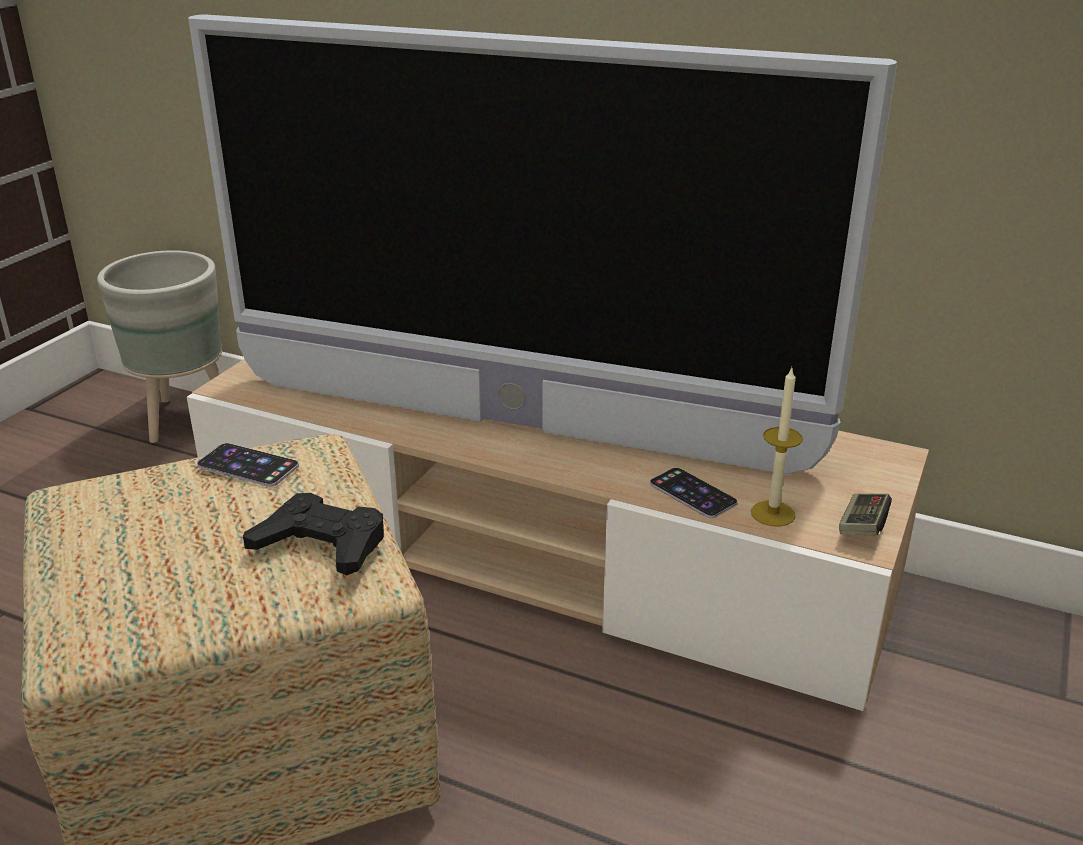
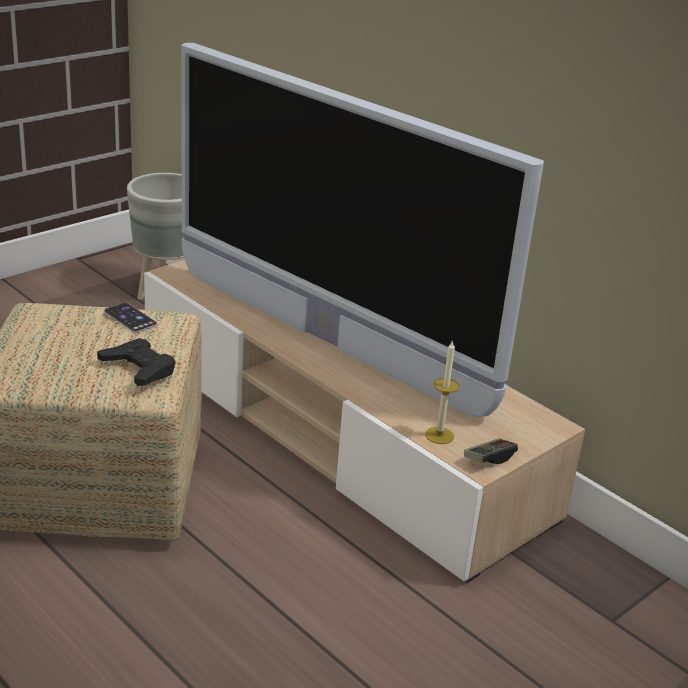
camera: 20 degrees right, 0 degrees up
(692, 493) = (400, 410): phone -> none

